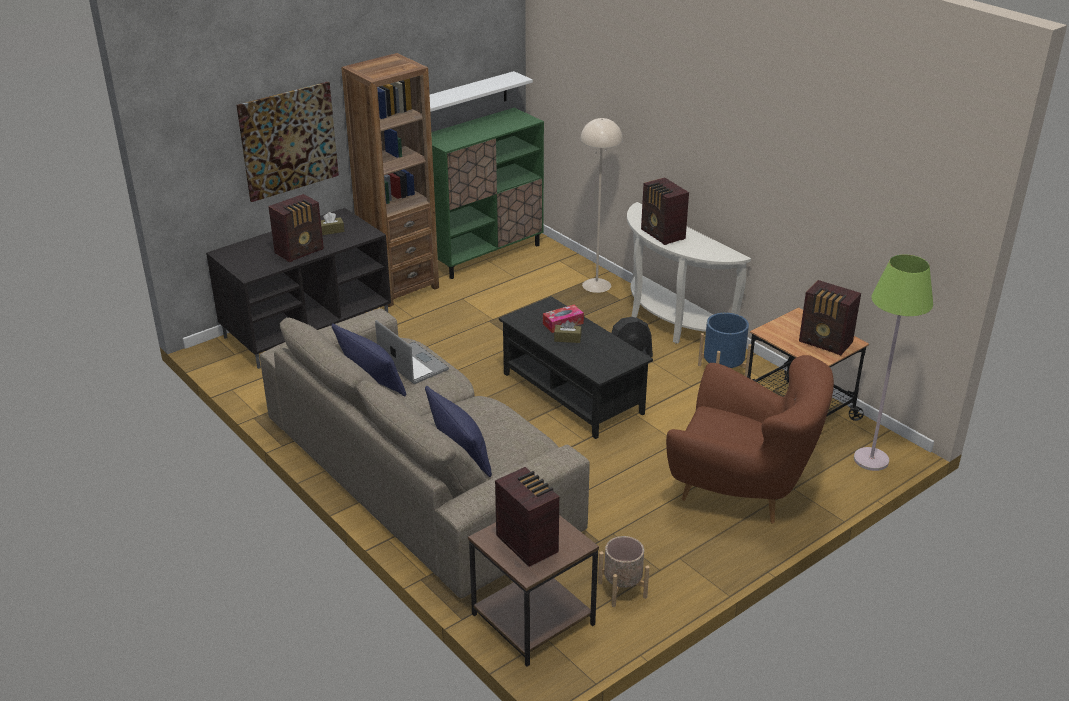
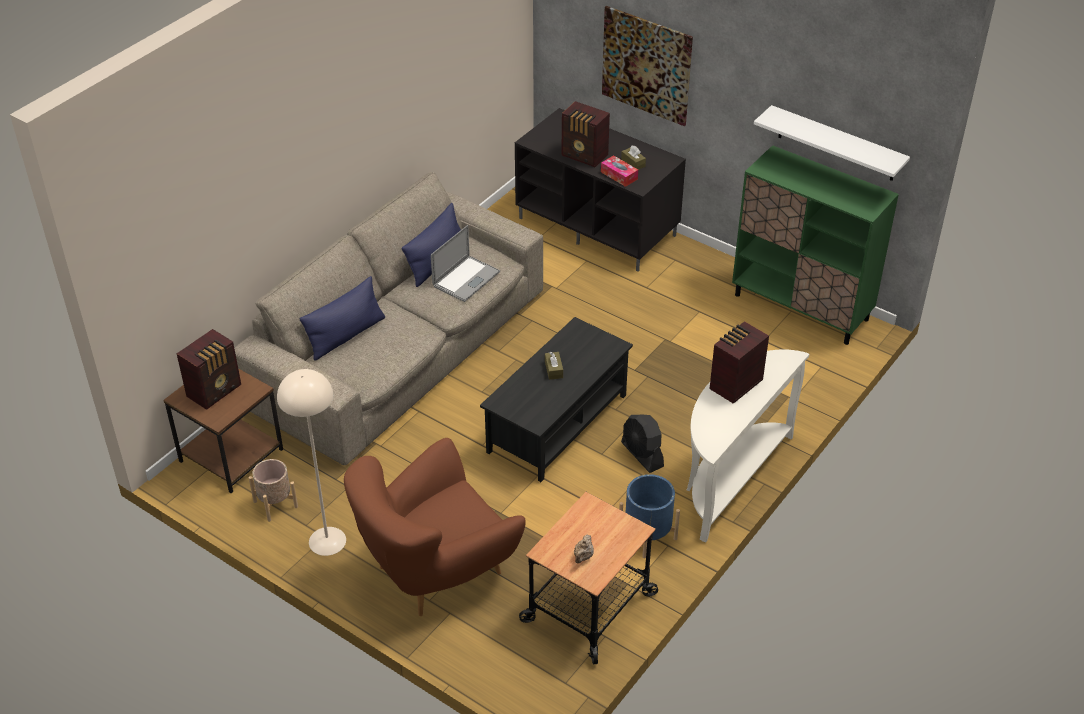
camera: 75 degrees right, 10 degrees up
(400, 287) = (699, 264): brown bookcase -> none
(563, 323) = (581, 362): tissue box -> tissue box (619, 175)
(596, 285) = (781, 406): beige floor lamp -> beige floor lamp (328, 541)
(741, 489) = (436, 571): brown armchair -> brown armchair turned 45 degrees clockwise
(826, 343) = (583, 557): radio -> beige teapot
(871, 460) = (520, 678): green floor lamp -> none

